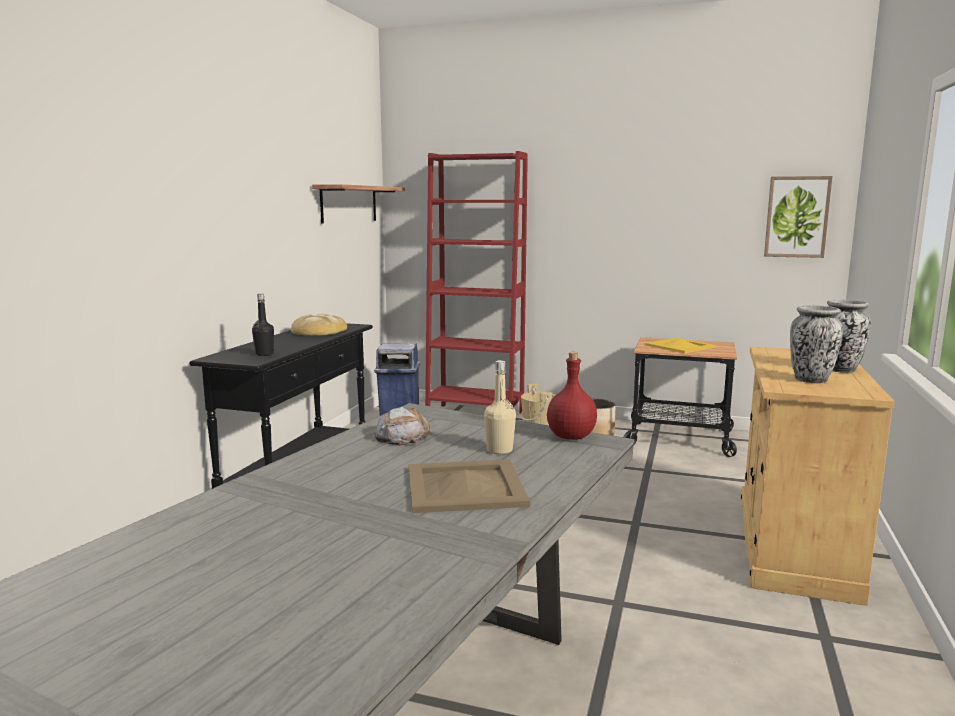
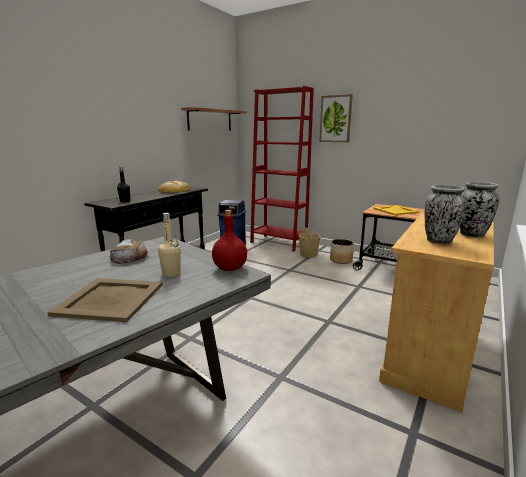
camera: 15 degrees right, 5 degrees up
(797, 217) = (488, 126): picture -> picture (335, 119)

